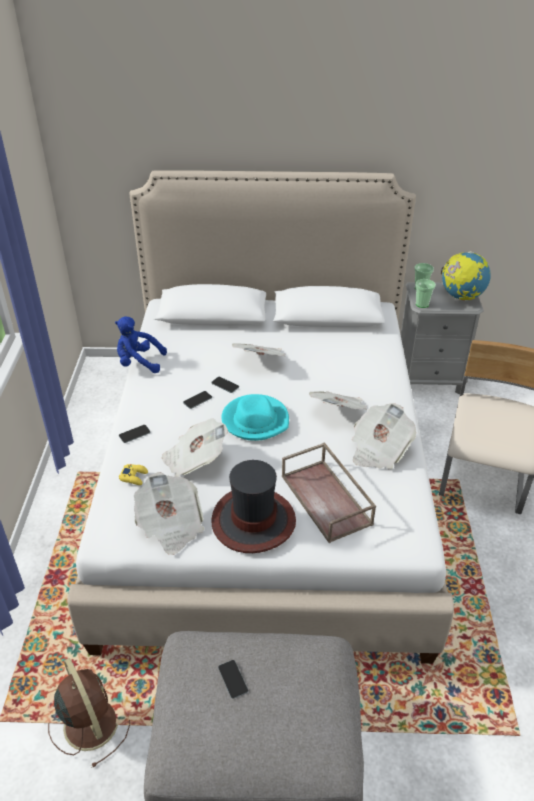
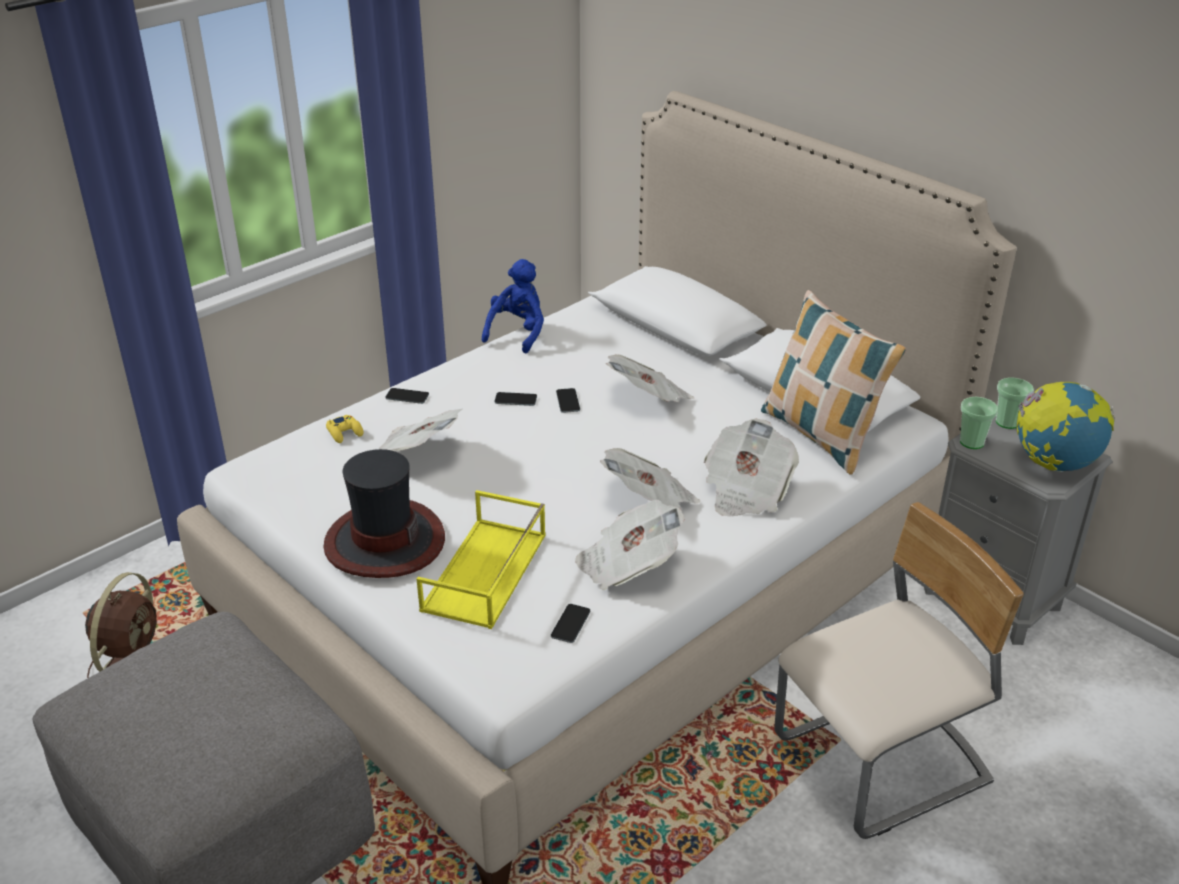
camera: 45 degrees right, 5 degrees down
(139, 363) = (517, 333): blue plush toy -> blue plush toy turned 60 degrees clockwise
(170, 525) = (309, 495): newspaper -> newspaper (746, 490)
(233, 679) = (193, 676): phone -> phone (570, 624)
(255, 420) = (541, 452): turquoise hat -> none
(327, 500) = (485, 573): brown tray -> yellow tray
(359, 335) = (821, 435): none -> pillow

